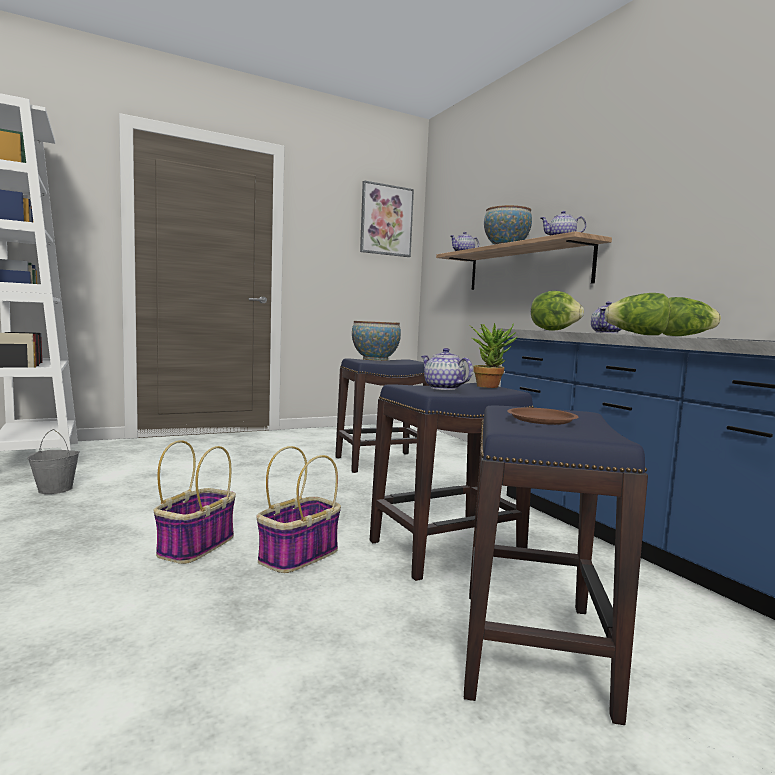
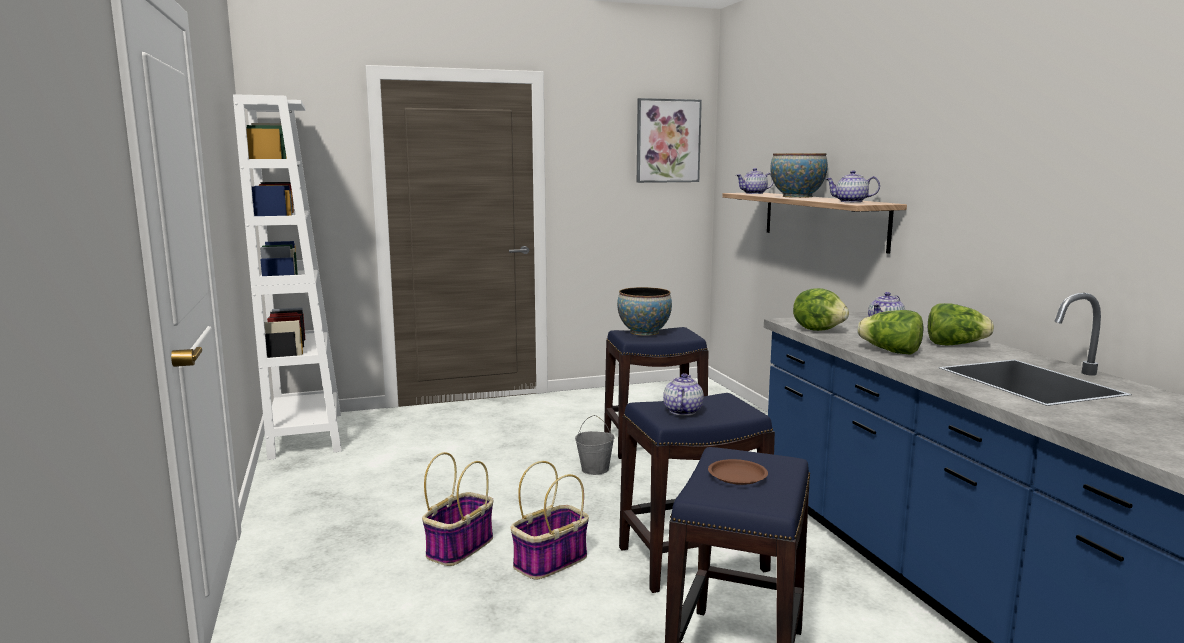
camera: 10 degrees right, 5 degrees up
(55, 489) = (330, 478): grey bucket -> grey bucket (595, 469)
(443, 388) = (682, 411): teapot -> teapot turned 45 degrees clockwise
(490, 386) = (735, 403): potted plant -> none

